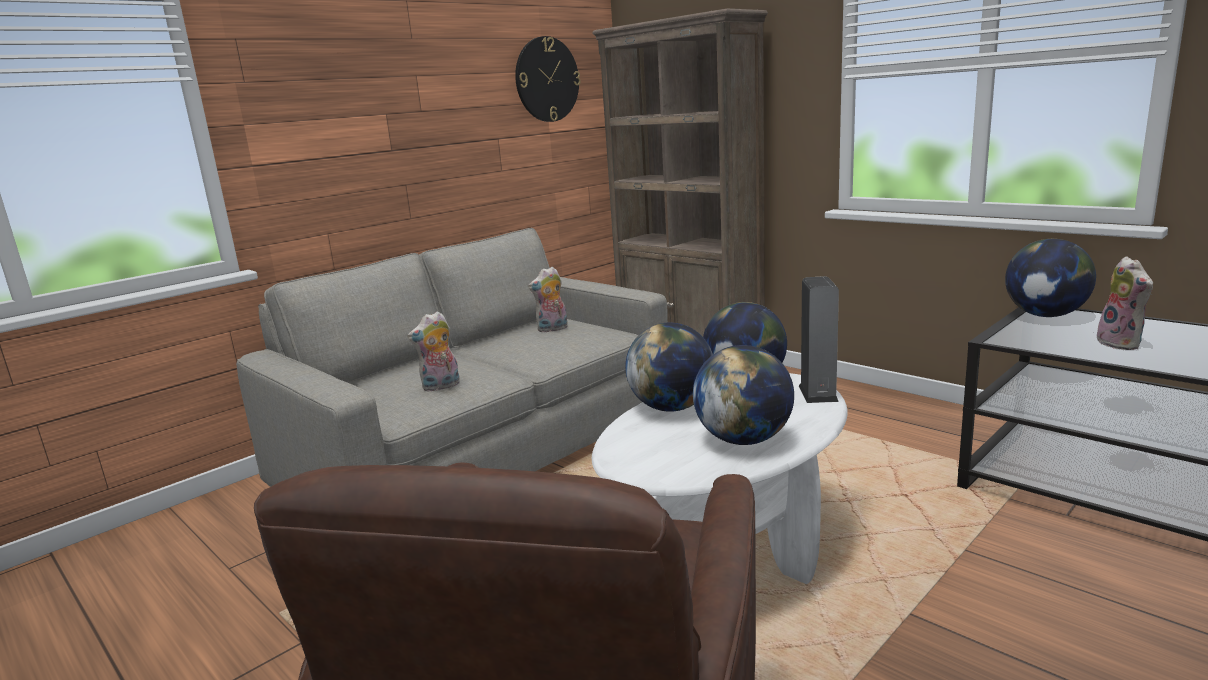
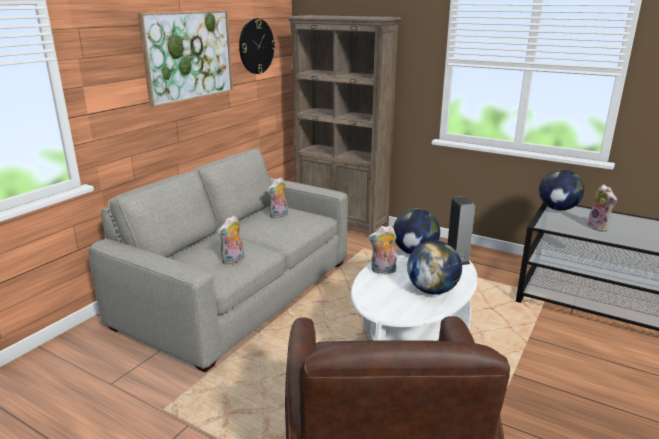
camera: 15 degrees left, 5 degrees up
(425, 88) = (188, 56): none -> picture
(671, 407) = (383, 271): globe -> plush toy

